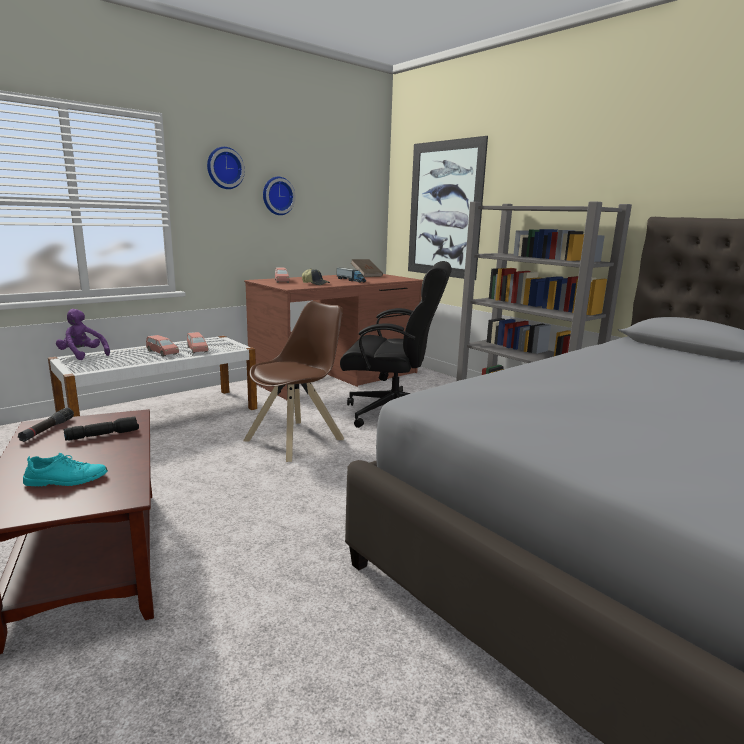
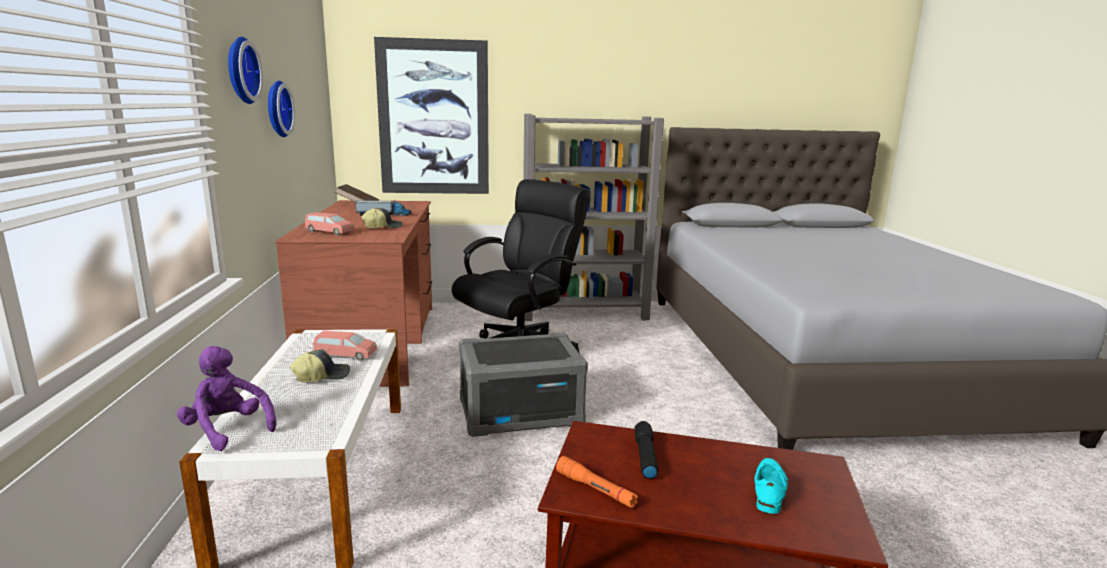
camera: 55 degrees left, 0 degrees up
(47, 430) = (595, 489): black flashlight -> orange flashlight
(82, 355) = (227, 430): purple plush toy -> purple plush toy turned 60 degrees clockwise
(162, 352) = (322, 376): pink toy car -> cap
(296, 439) = (520, 411): brown chair -> grey storage box

